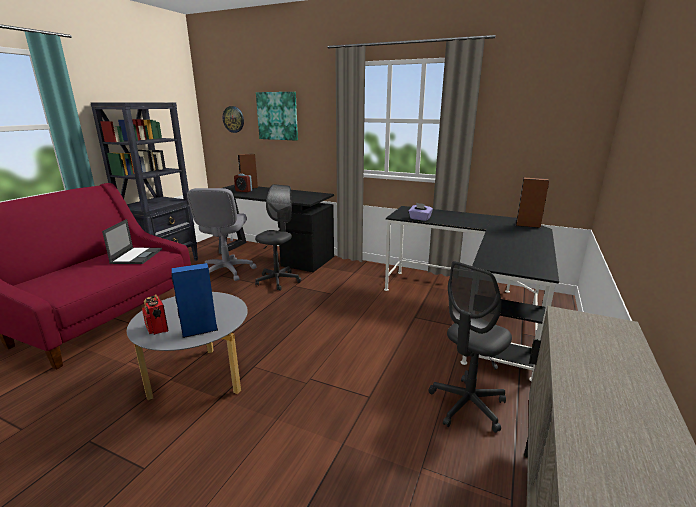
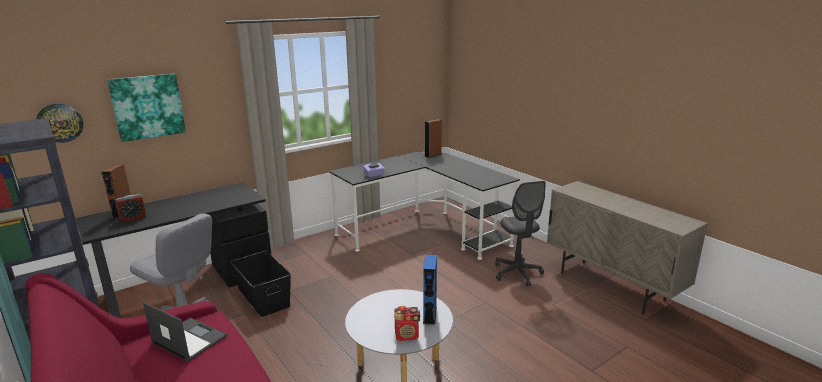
camera: 60 degrees left, 0 degrees up
(278, 281) = (264, 297): grey office chair -> black storage box

